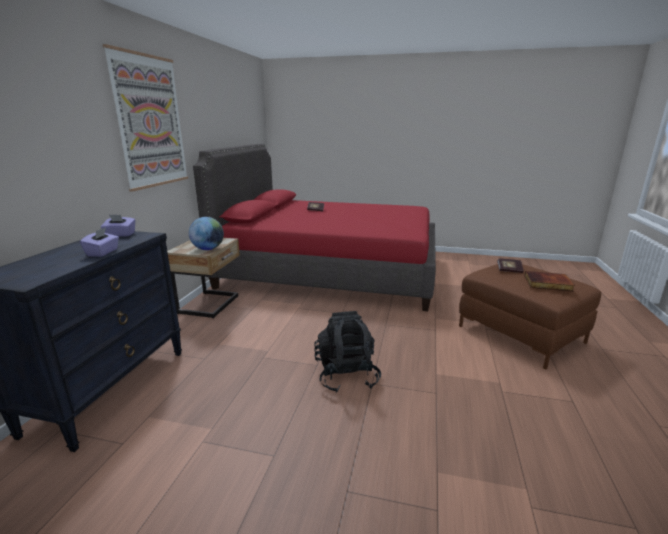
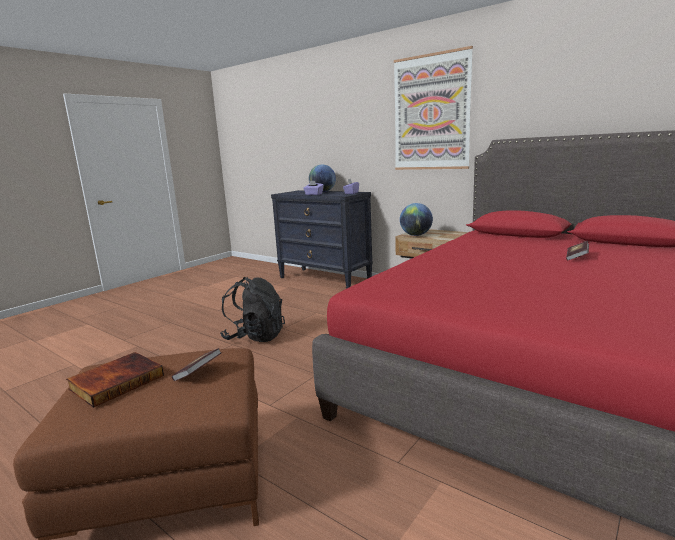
camera: 115 degrees right, 5 degrees down
(60, 253) = (323, 192): none -> globe

